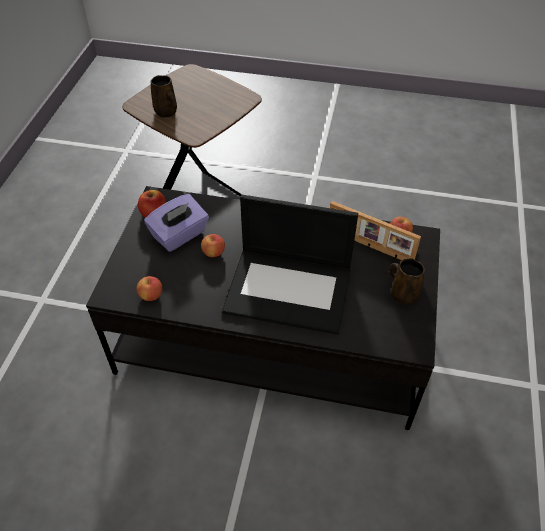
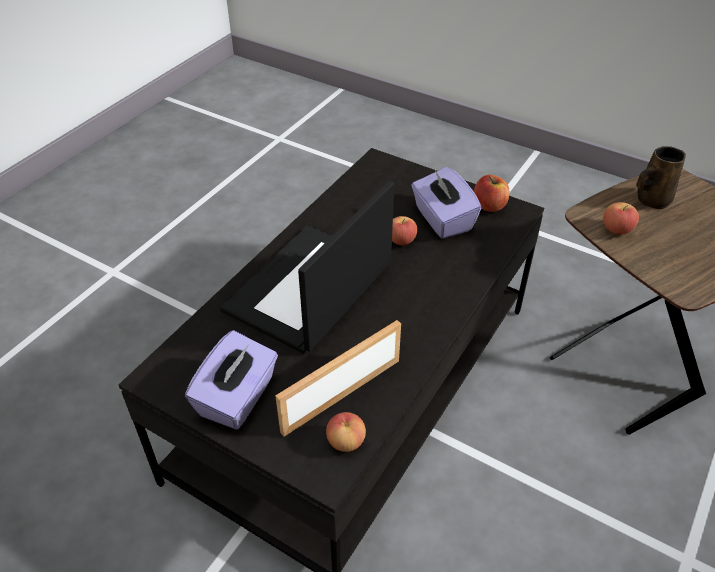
camera: 110 degrees right, 5 degrees down
(151, 295) = (361, 186): apple -> apple (616, 229)
(402, 293) = (238, 398): brown mug -> purple tissue box

